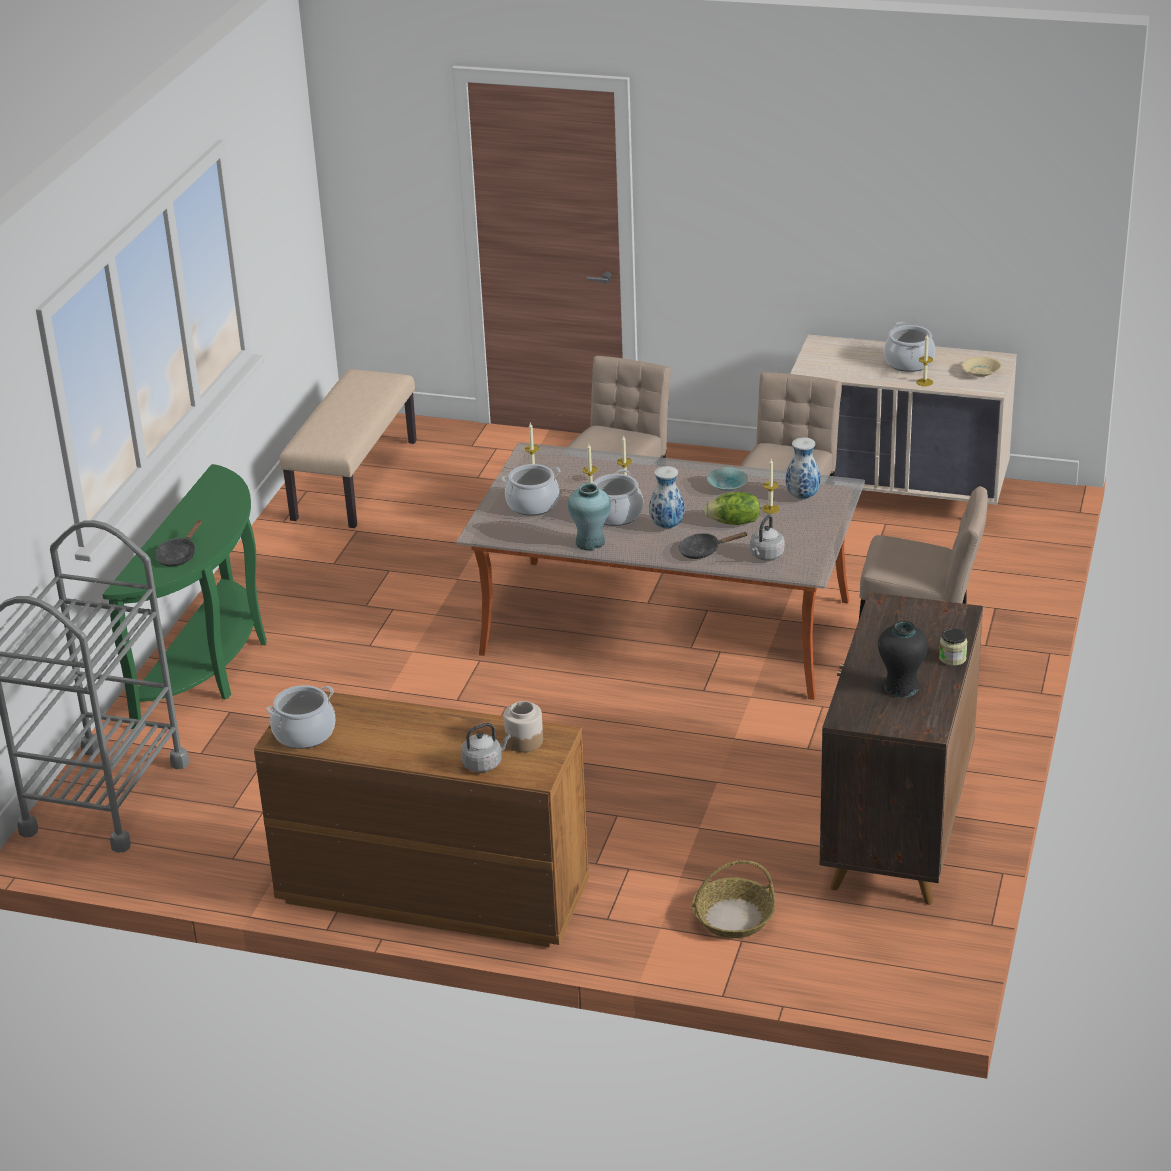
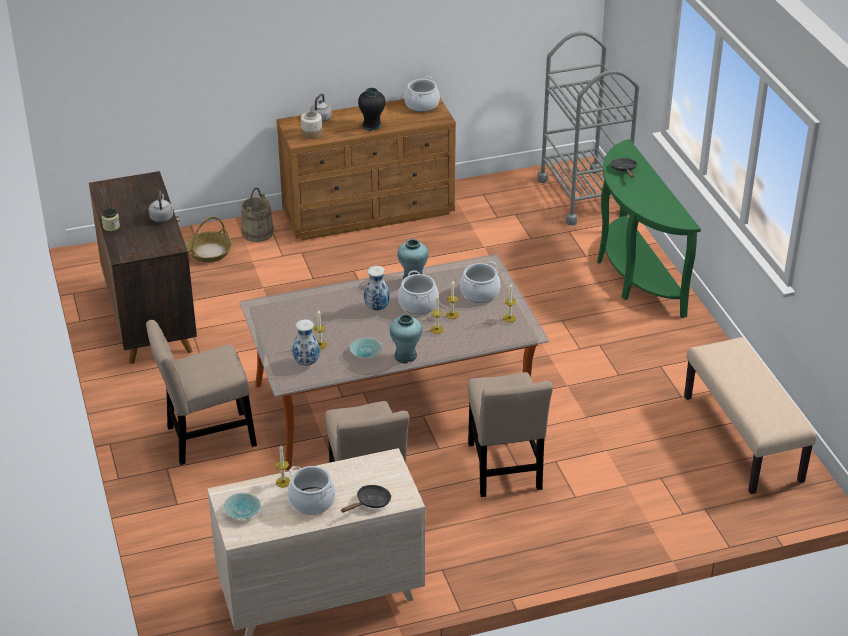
camera: 145 degrees right, 5 degrees up
(631, 925) = (257, 232): none -> beige bucket
(687, 471) = (405, 356): none -> turquoise vase
(703, 551) = (336, 298): black frying pan -> black frying pan (370, 503)
(734, 523) = (335, 325): lettuce -> none
(766, 556) = (293, 308): grey kettle -> grey kettle (161, 217)
(901, 687) = (130, 202): black vase -> black vase (372, 126)
(980, 373) = (243, 511): beige bowl -> turquoise bowl

